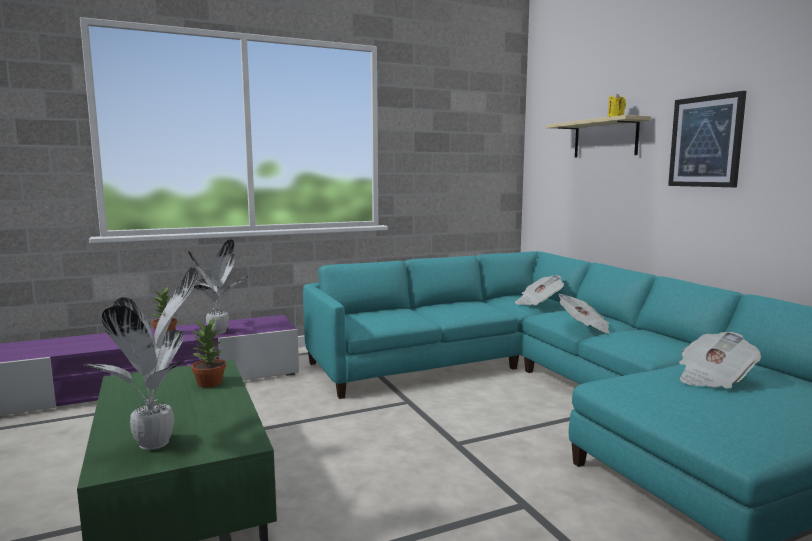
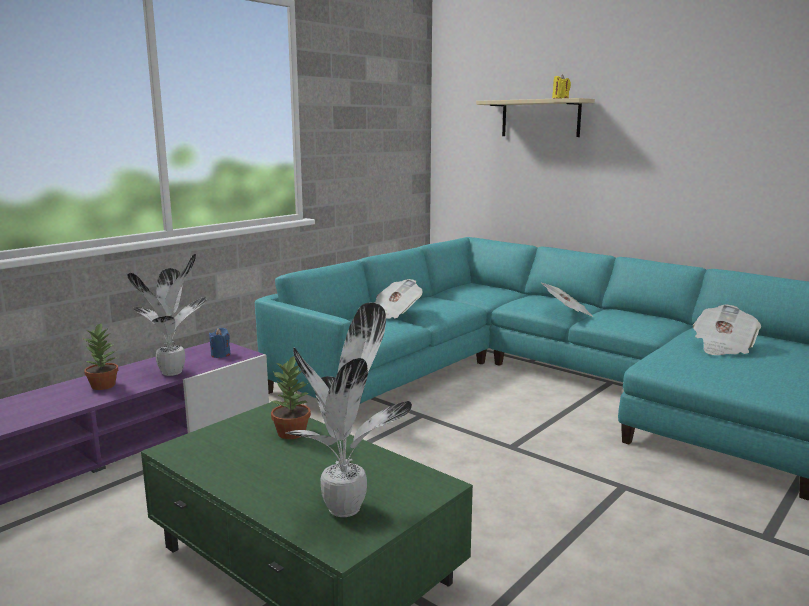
camera: 25 degrees left, 5 degrees up
(266, 325) = (220, 355): none -> blue candle
(538, 303) = (493, 292): newspaper -> newspaper (394, 314)
(706, 141) = (655, 127): picture -> none

